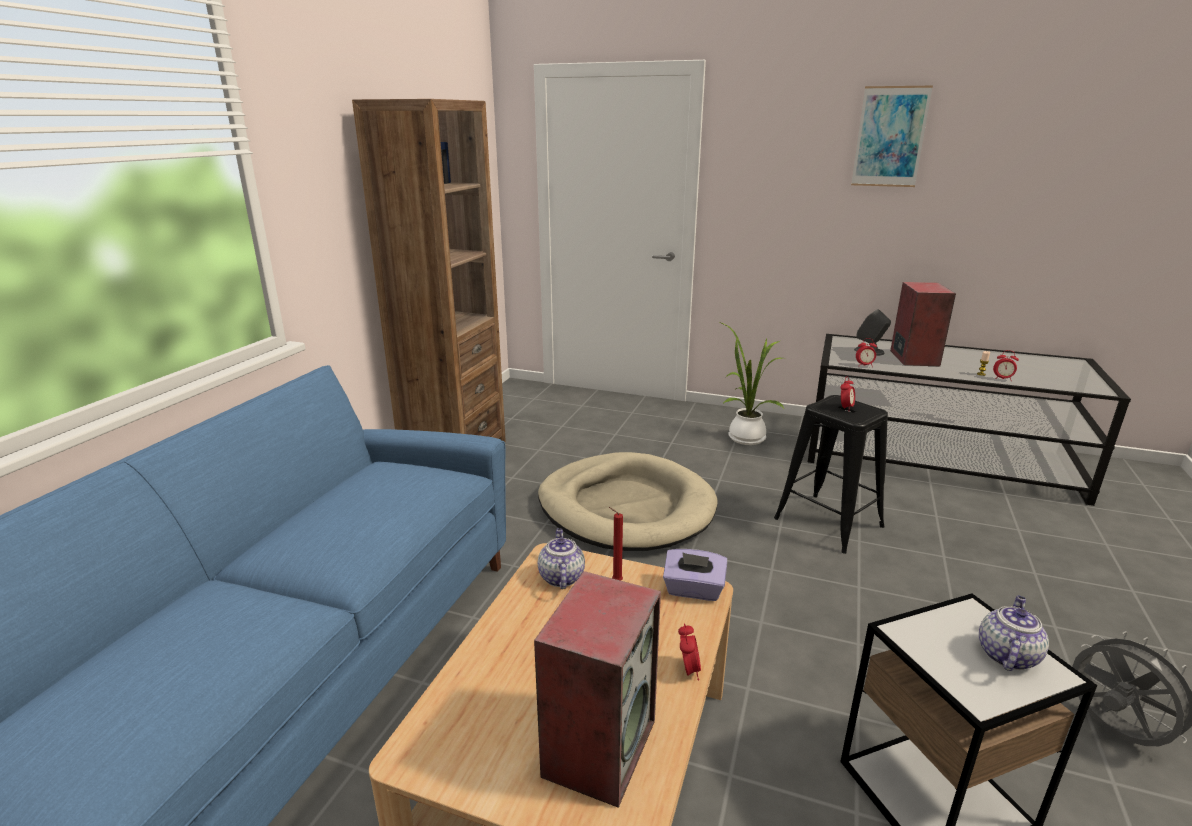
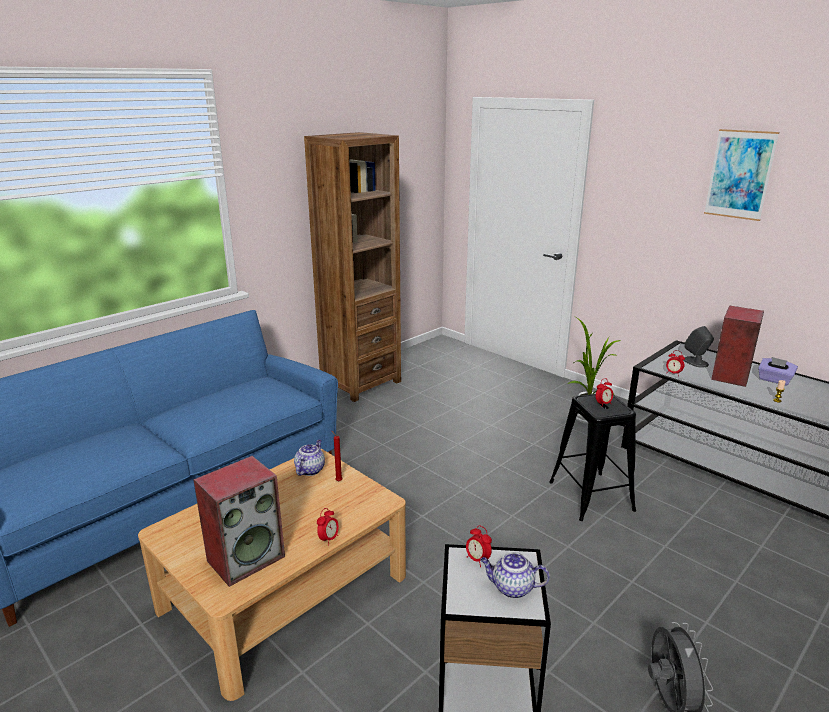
camera: 25 degrees right, 0 degrees up
(626, 507) = (445, 447): beige dog bed -> none
(693, 590) = (378, 499): purple tissue box -> purple tissue box (774, 380)
(1002, 379) = (792, 408): alarm clock -> alarm clock (477, 559)
(1006, 654) = (512, 588): teapot -> teapot turned 135 degrees counterclockwise

